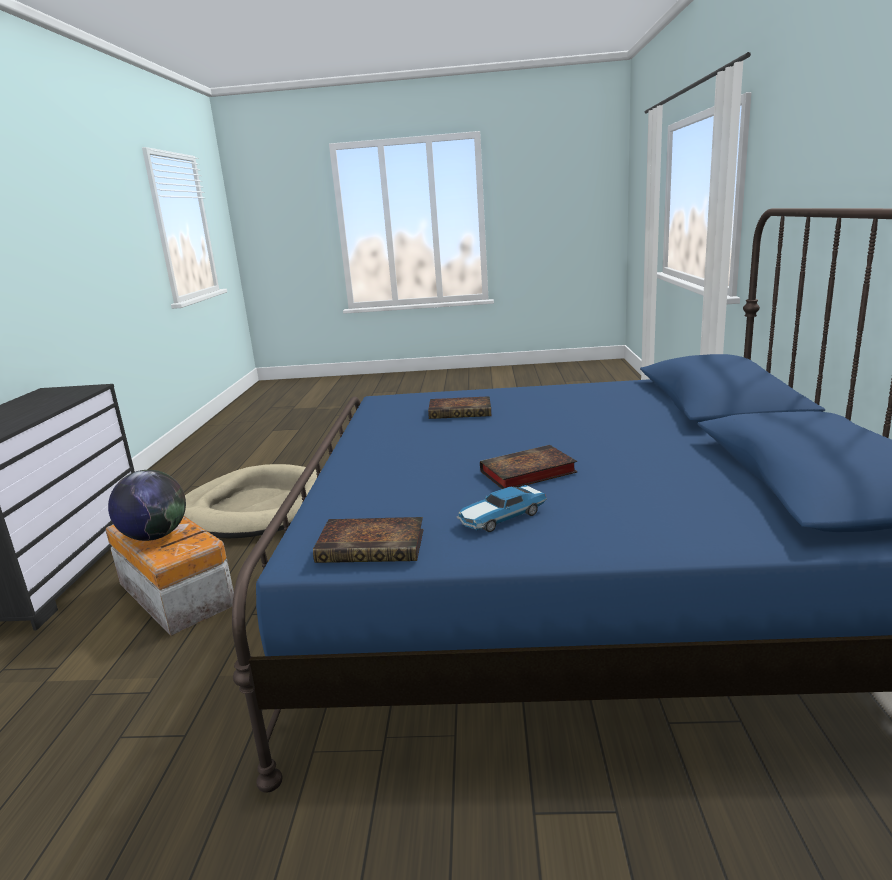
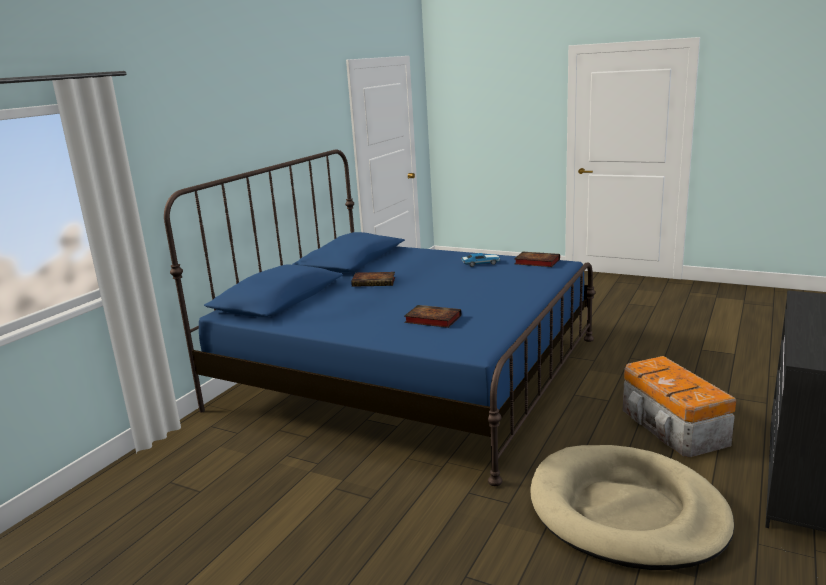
camera: 155 degrees left, 0 degrees up
(155, 536) = (679, 377): globe -> none
(526, 473) = (449, 276): book -> book (375, 282)

